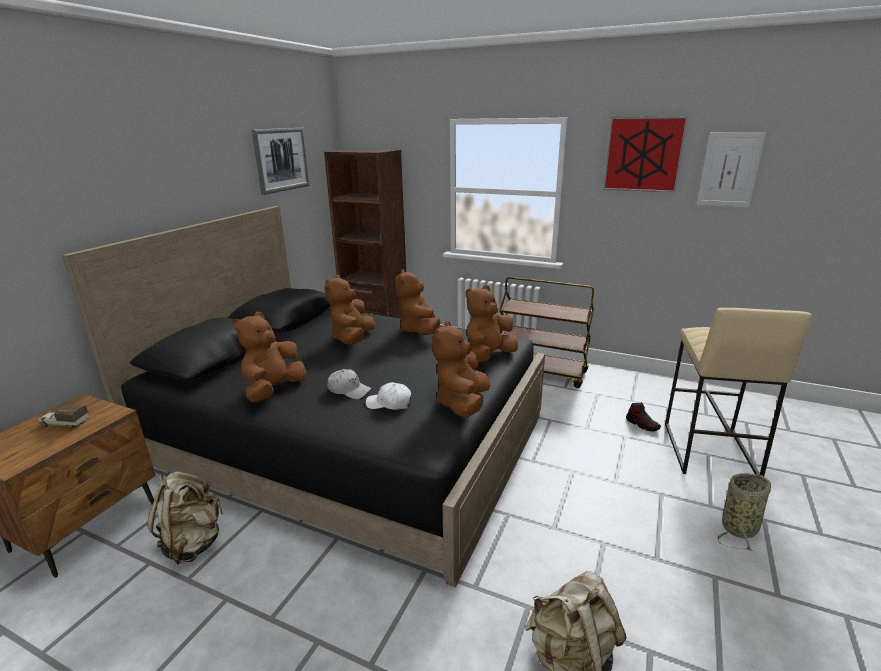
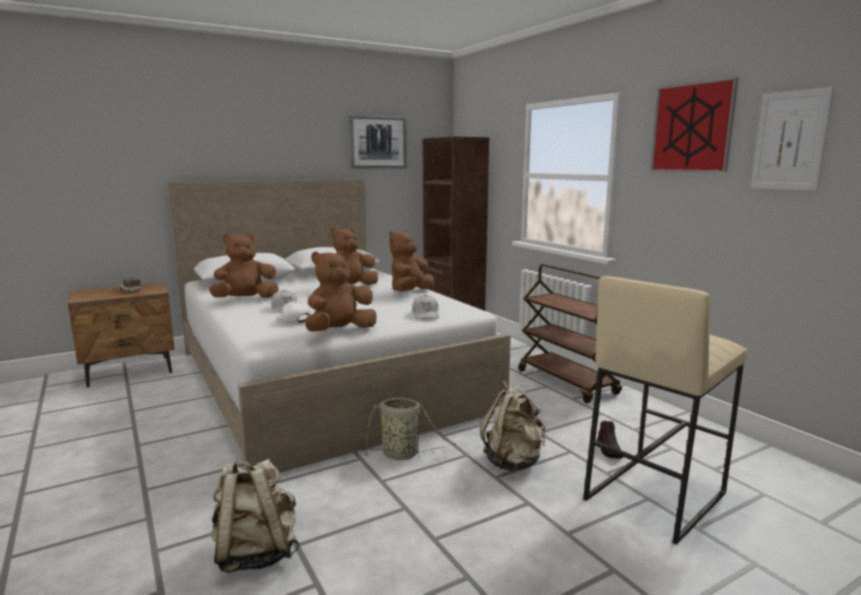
camera: 35 degrees right, 10 degrees down
(193, 542) = (160, 396): beige backpack -> beige backpack (513, 462)
(350, 440) = (327, 378): black bed -> white bed
(488, 356) = (426, 315): brown plush toy -> white cap
(740, 527) = (570, 561): basket -> basket (403, 454)

